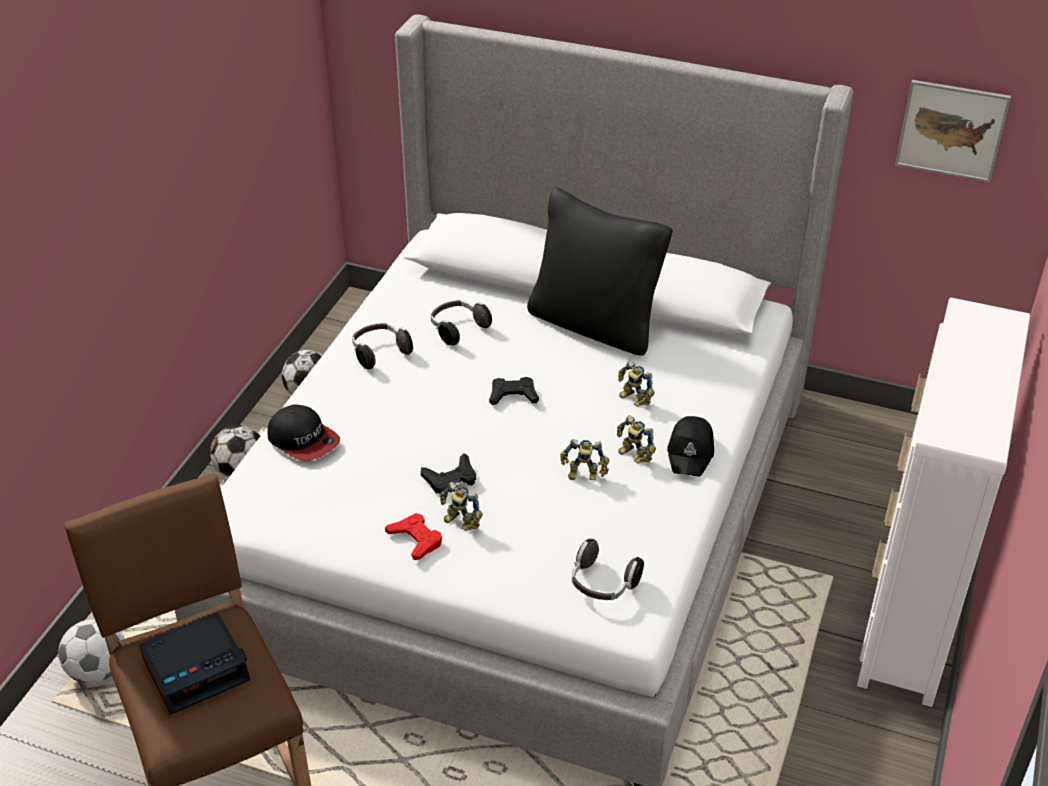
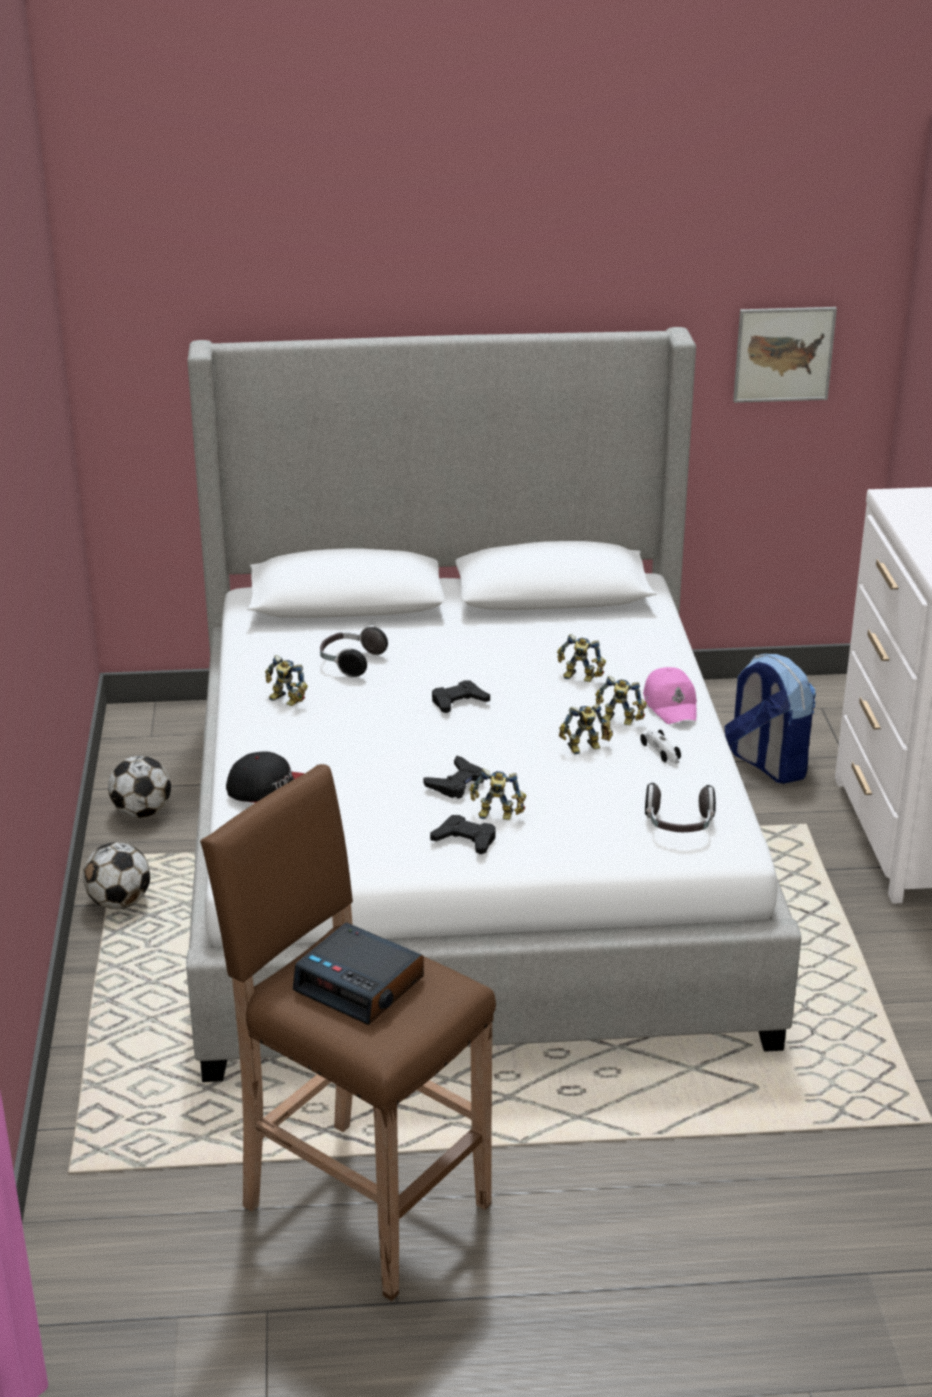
camera: 25 degrees left, 10 degrees down
(97, 671) = (100, 1129): football -> none
(197, 669) = (361, 984): alarm clock -> alarm clock turned 90 degrees clockwise
(379, 353) = (285, 701): headphones -> toy robot
(415, 540) = (465, 840): red game controller -> black game controller
(595, 324) = (488, 627): black pillow -> none
(645, 500) = (661, 751): none -> toy car
(691, 452) = (671, 705): black cap -> pink cap
(839, 502) = (766, 764): none -> backpack

